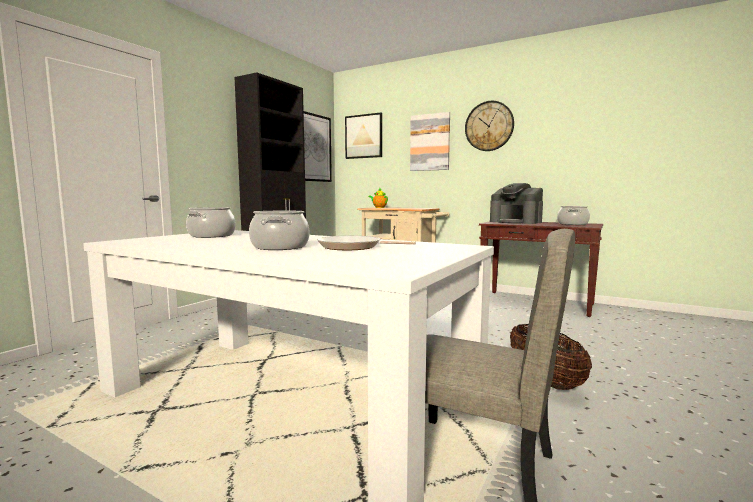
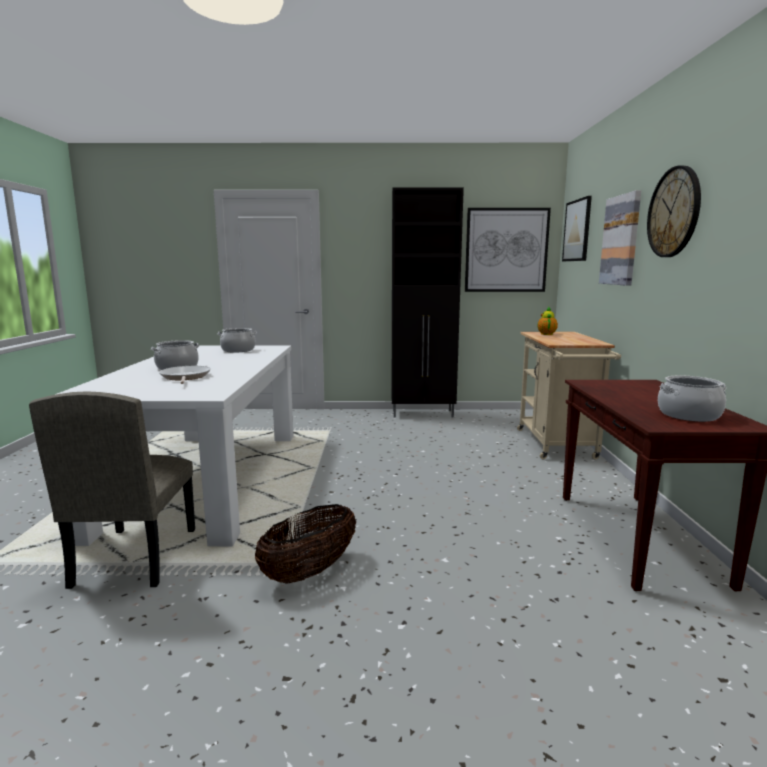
camera: 60 degrees right, 5 degrees up
(516, 222) = (642, 389): coffee machine -> none

